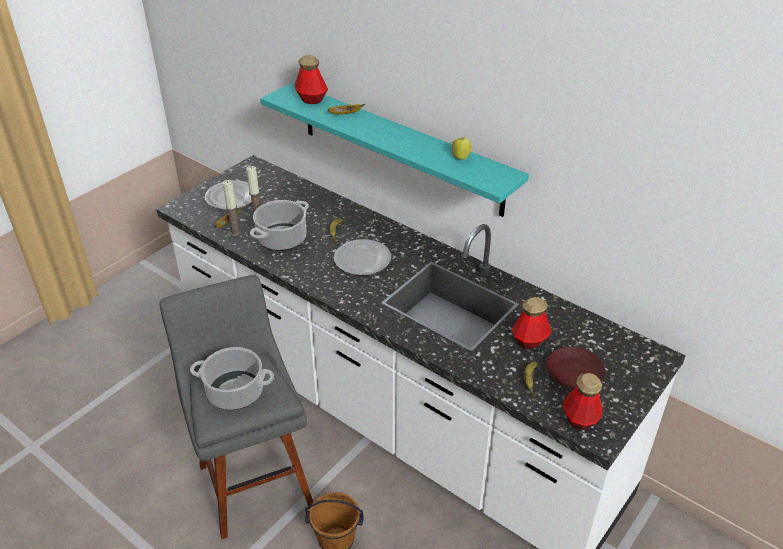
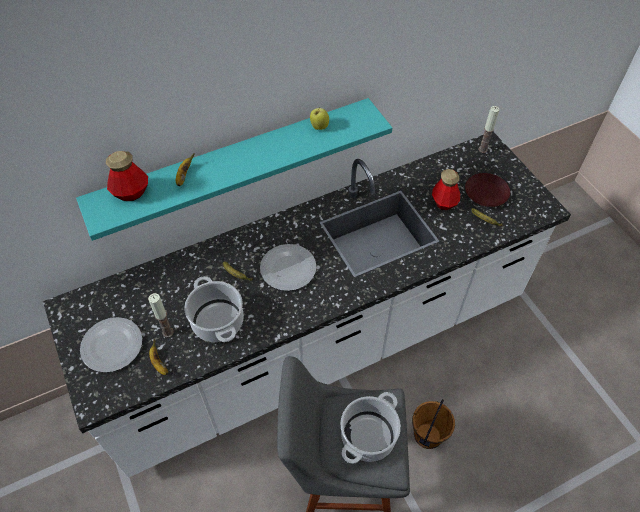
camera: 65 degrees left, 15 degrees up
(235, 232) = (180, 360): candle -> candle (482, 149)
(580, 419) = (529, 211): bottle -> none

